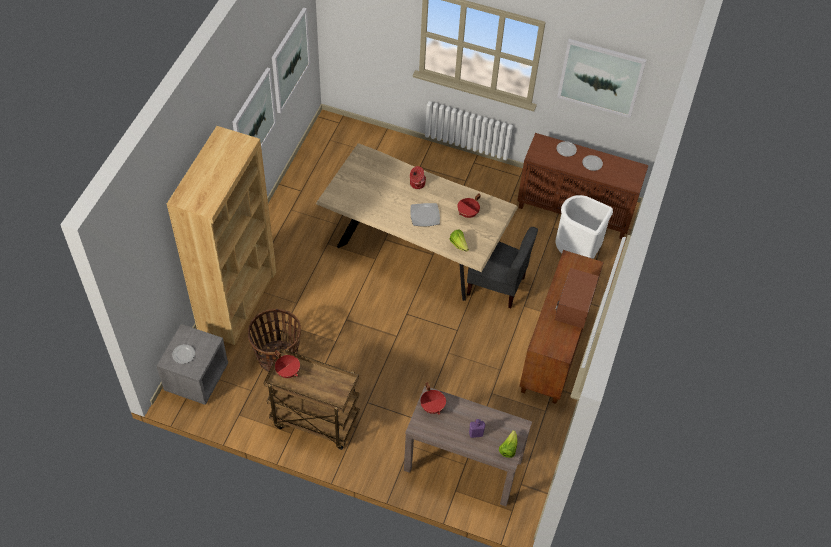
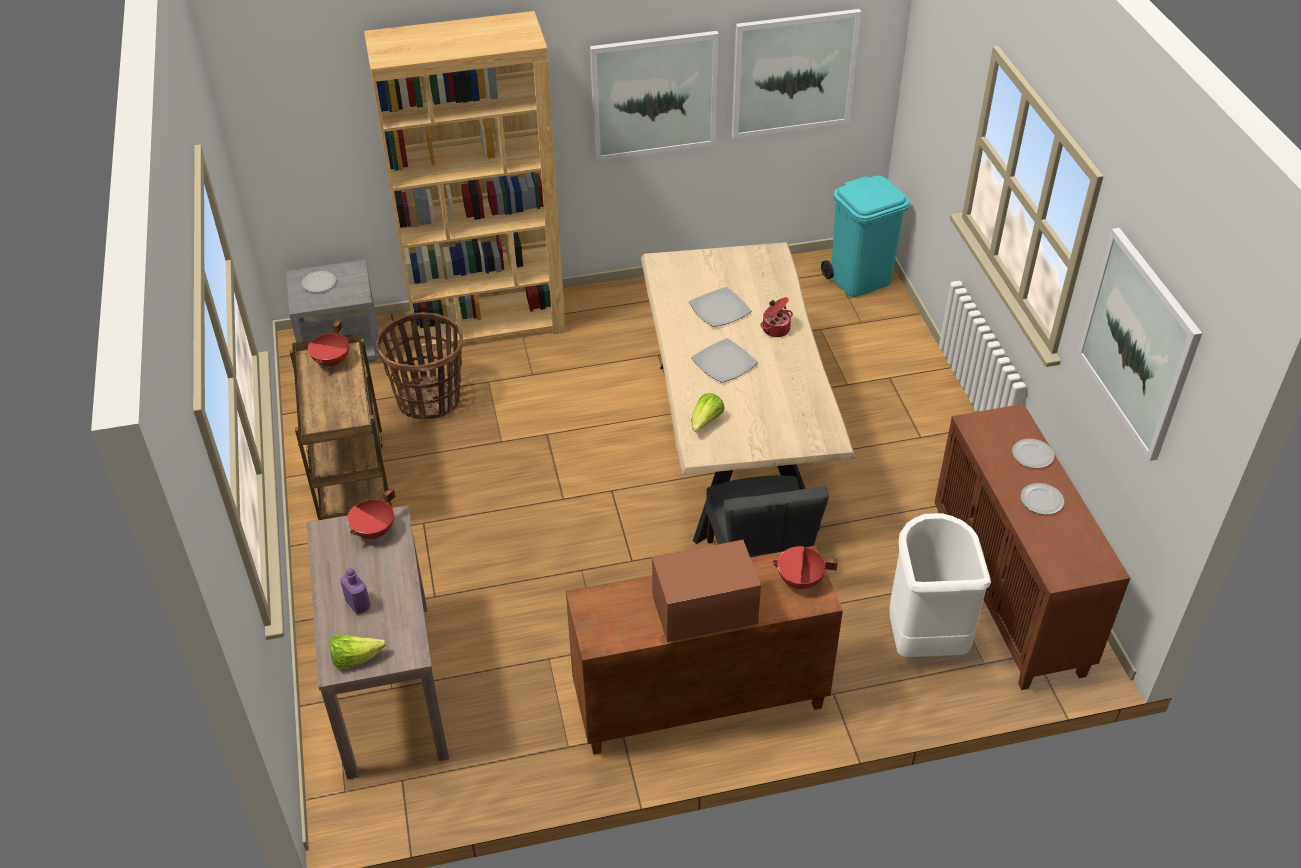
camera: 60 degrees right, 10 degrees down
(343, 134) = (860, 279): none -> turquoise trash can
(385, 195) = (720, 309): none -> plate
(468, 213) = (776, 406): red cooking pot -> red cooking pot (800, 581)

